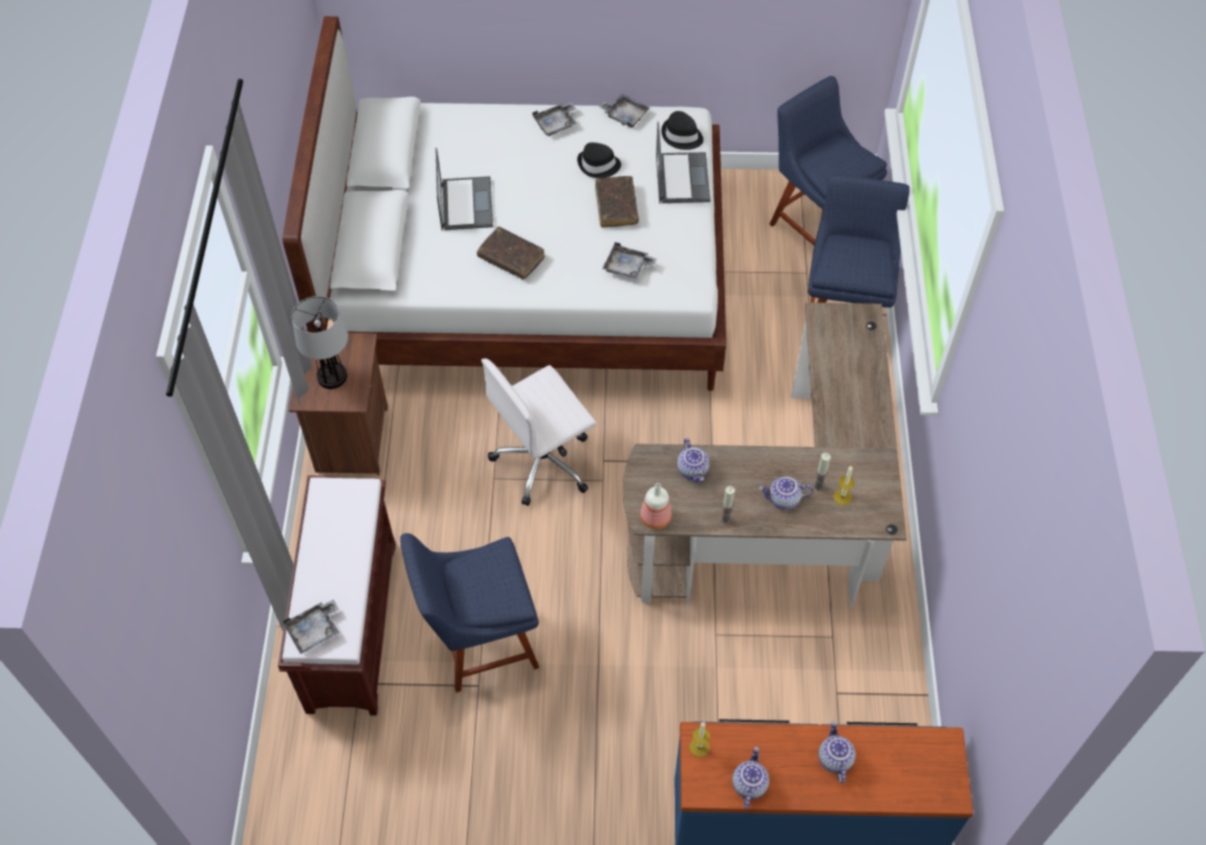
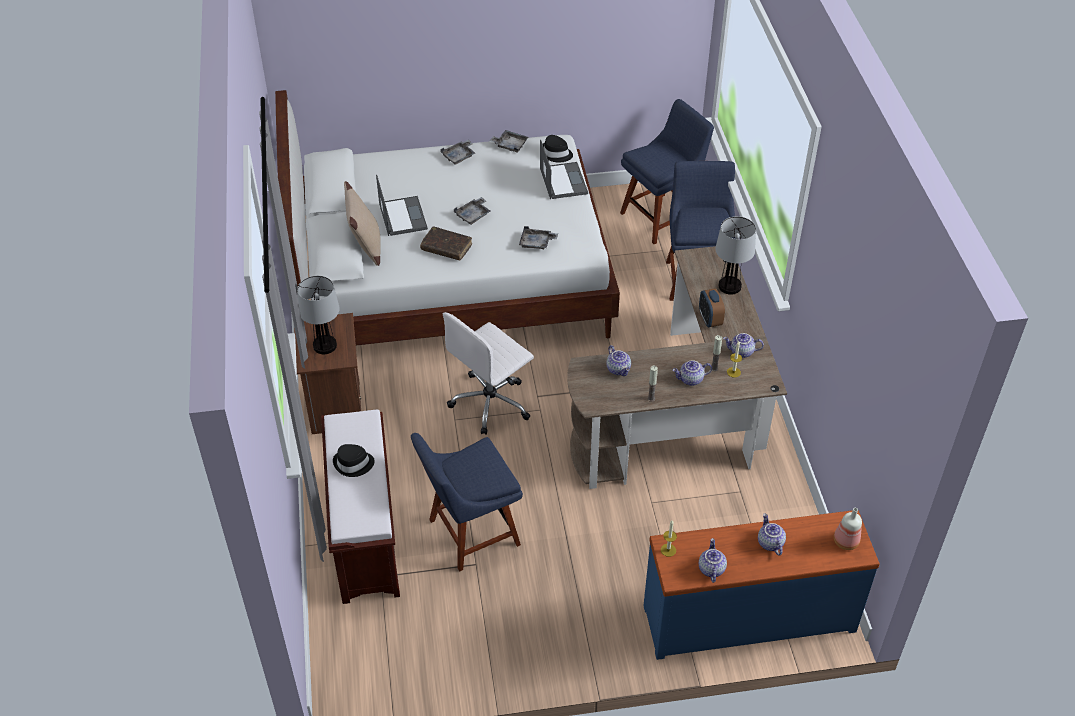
camera: 10 degrees left, 10 degrees down
(315, 630) = (353, 517): grey tray -> grey tray (473, 215)
(410, 243) = (366, 247): none -> beige pillow
(598, 165) = (498, 180): black hat -> black hat (353, 464)
(616, 206) = (518, 204): brown book -> none
(654, 518) = (597, 404): bottle -> bottle (845, 541)
(816, 224) = (661, 217): blue chair -> blue chair turned 105 degrees clockwise
(828, 413) = (710, 319): none -> alarm clock
(859, 468) = (741, 352): none -> teapot
(866, 367) = (730, 286): none -> table lamp

